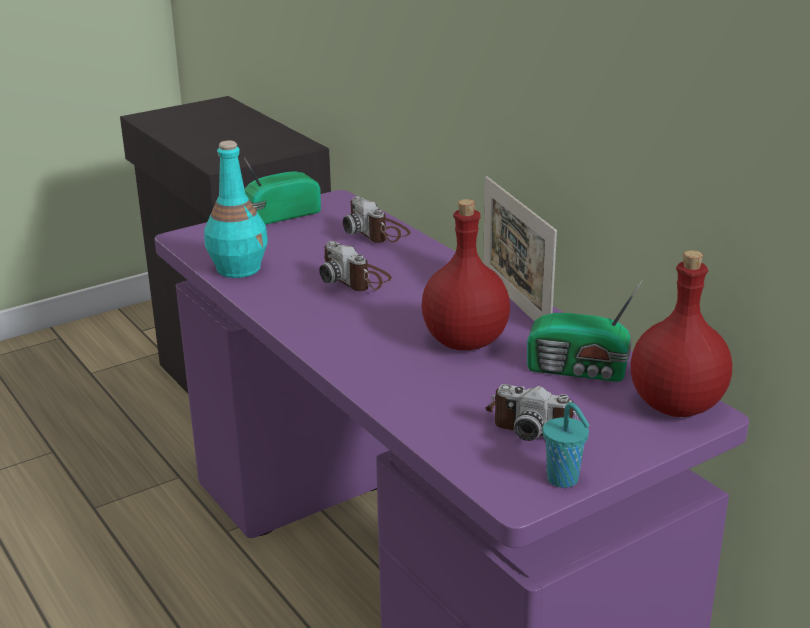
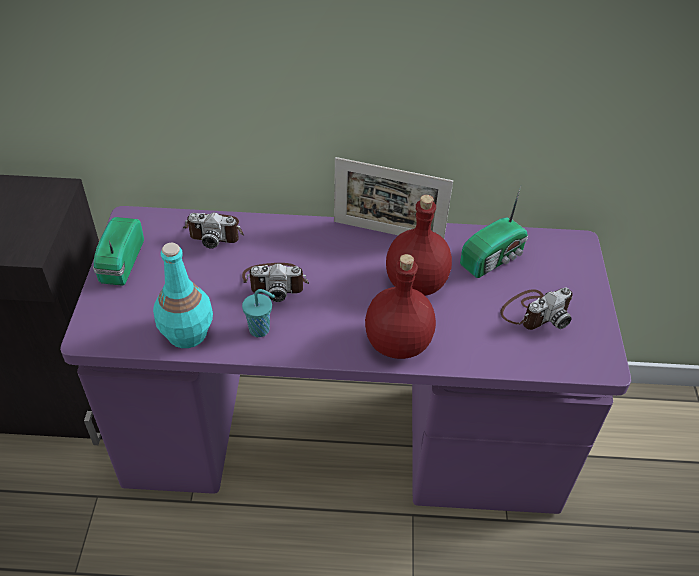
camera: 55 degrees left, 20 degrees up
(564, 480) = (601, 336): turquoise cup -> turquoise cup (260, 330)
(675, 404) = (560, 247): red bottle -> red bottle (396, 343)

